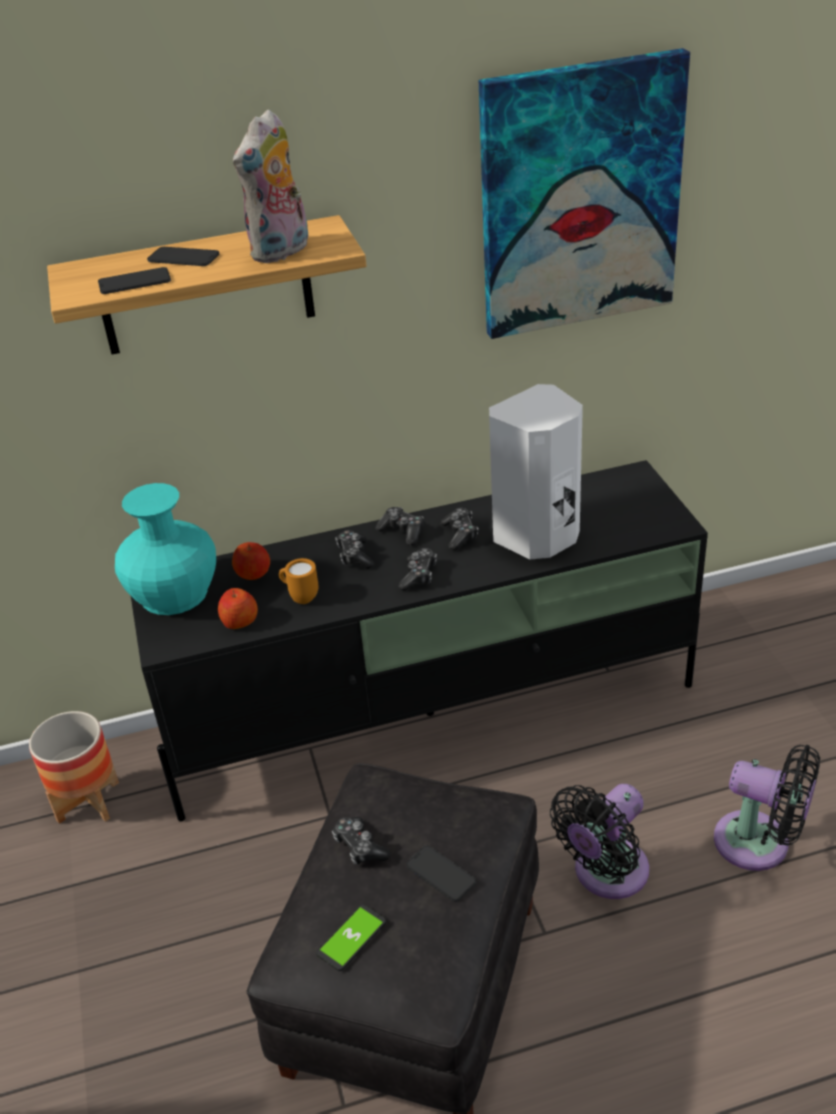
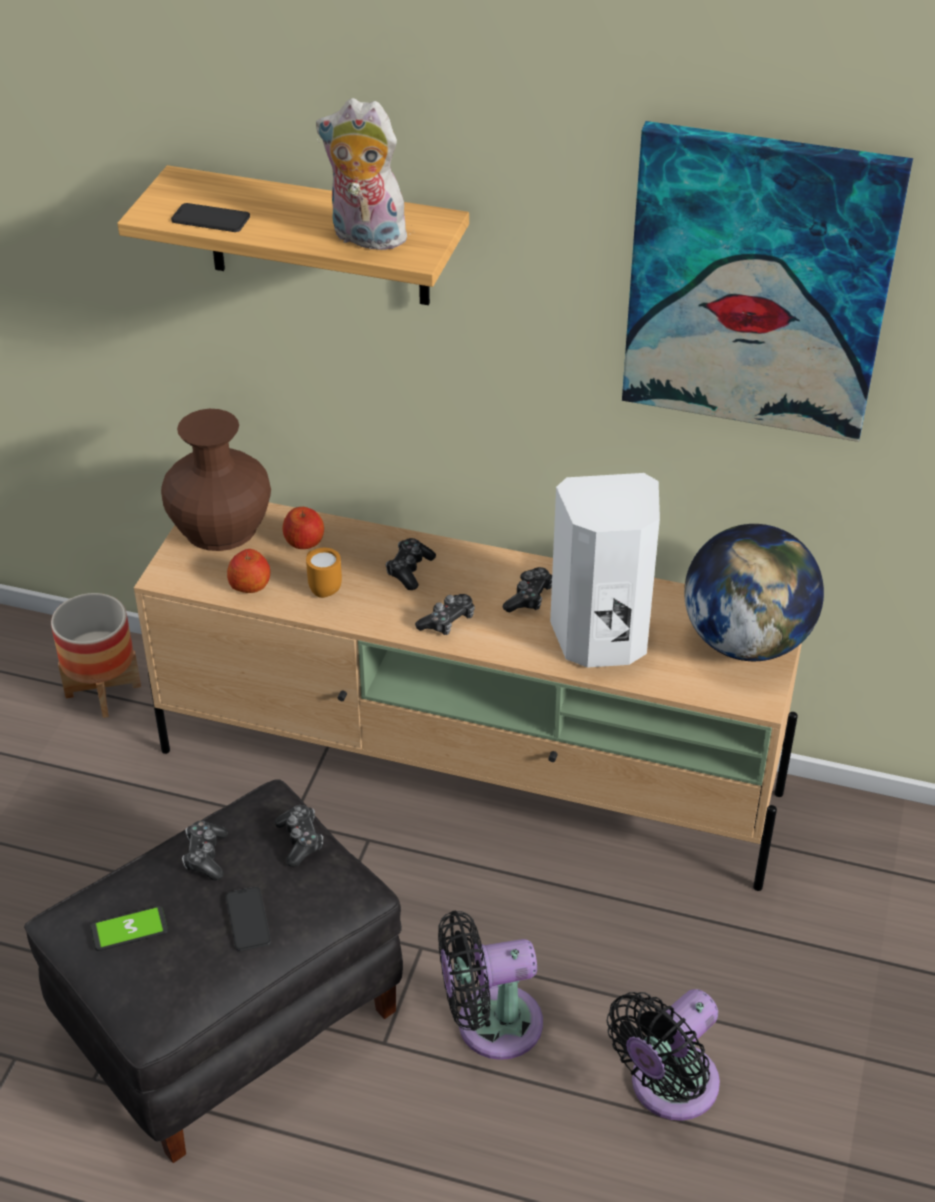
camera: 30 degrees right, 5 degrees up
(174, 593) = (220, 527): turquoise vase -> brown vase
(183, 257) = (279, 207): phone -> none
(281, 252) = (364, 238): plush toy -> plush toy turned 45 degrees clockwise
(402, 531) = (478, 566): game controller -> game controller (300, 840)
(433, 713) = (471, 774): black tv stand -> beige tv stand
(631, 495) = (746, 641): none -> globe
(759, 844) = (667, 1088): black fan -> black fan turned 75 degrees clockwise

